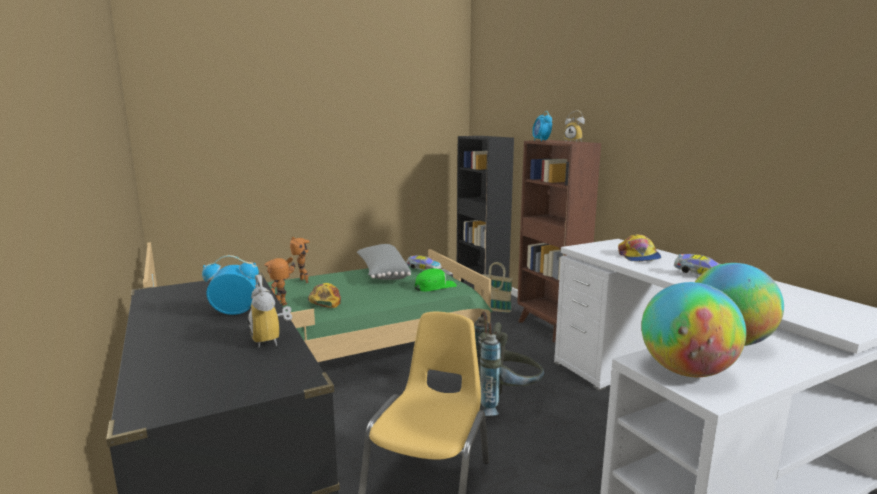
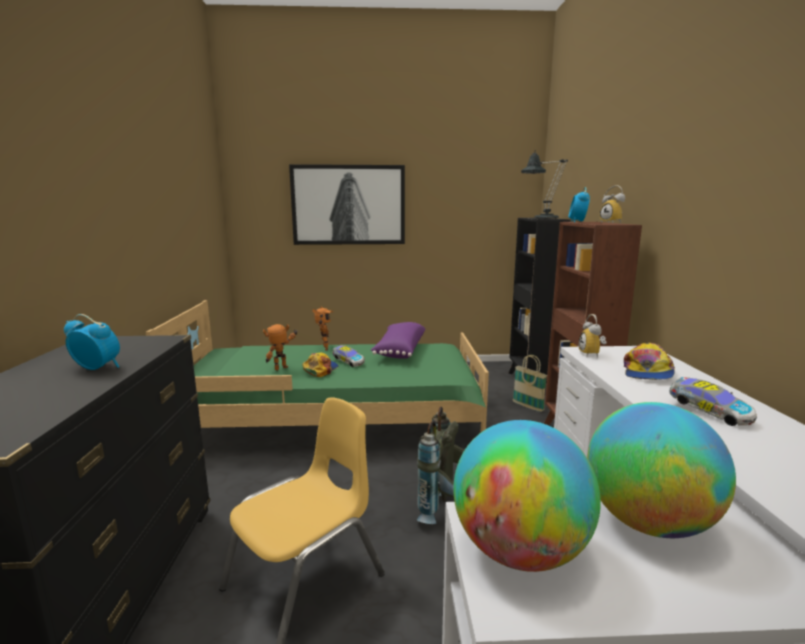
camera: 25 degrees right, 0 degrees up
(272, 340) = (65, 400): alarm clock -> alarm clock (592, 354)
(284, 125) = (348, 205): none -> picture
(382, 273) = (399, 350): grey pillow -> purple pillow
(423, 270) = (440, 352): toy car -> toy car (348, 362)
(435, 286) = (433, 371): green cap -> none
(486, 136) = (542, 218): none -> table lamp

